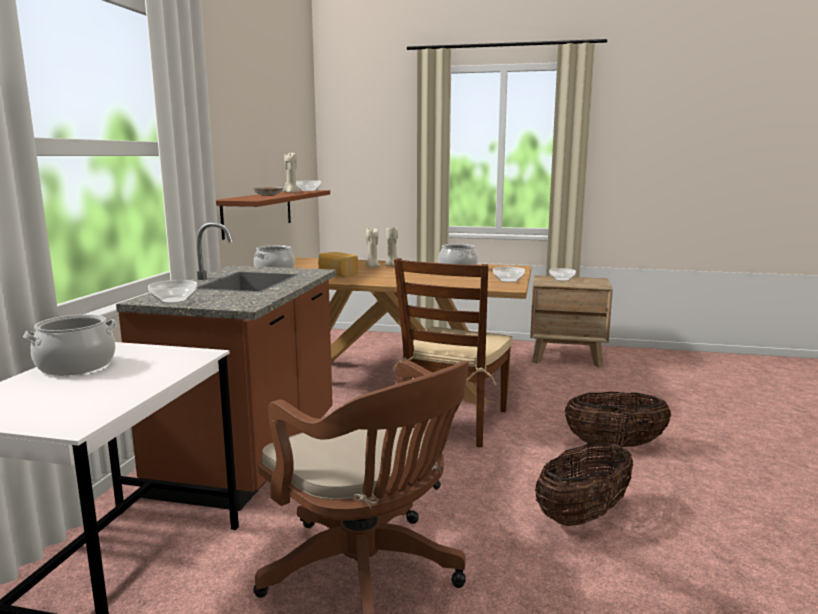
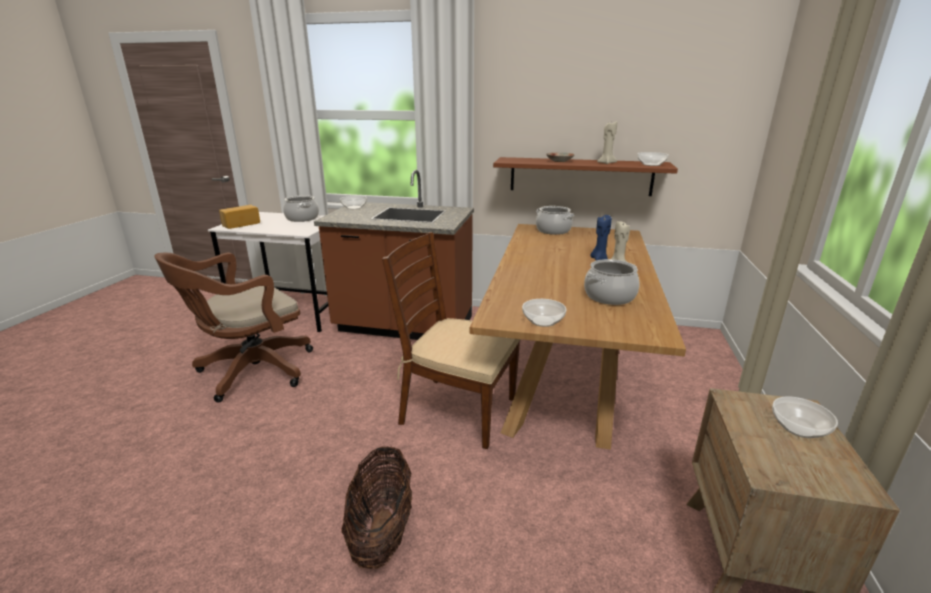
camera: 90 degrees right, 10 degrees up
(337, 274) = (553, 248): bread -> bread (240, 224)
(372, 267) = (599, 259): beige candle -> blue candle
(583, 515) = (257, 471): basket -> none

